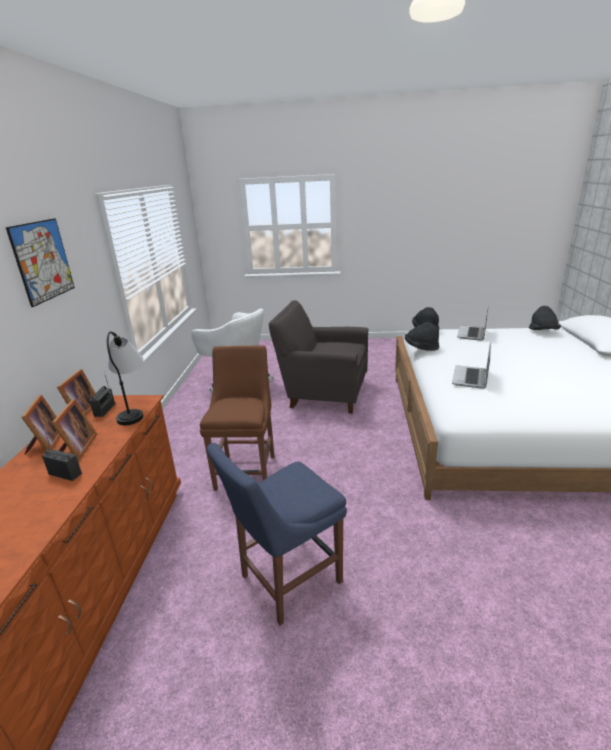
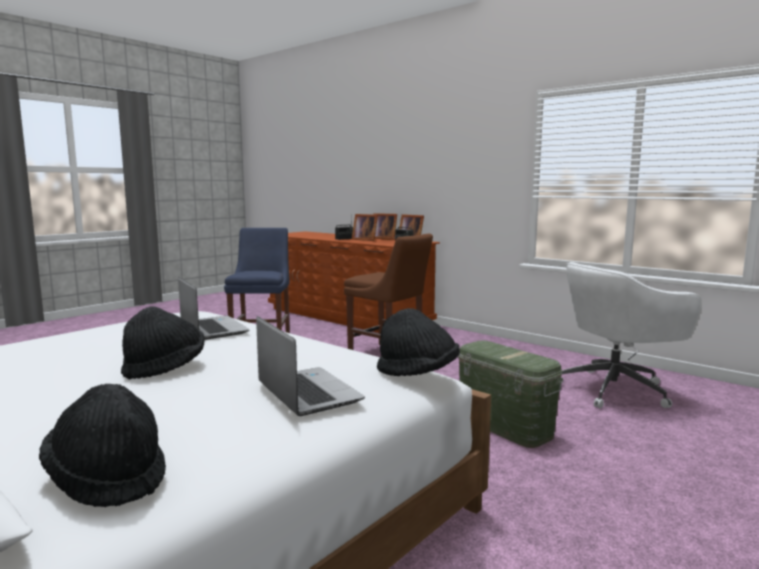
camera: 125 degrees right, 15 degrees down
(43, 261) = (447, 141): picture -> none
(134, 410) = (390, 244): table lamp -> none
(323, 393) = (505, 426): grey armchair -> green storage box
(421, 348) = (348, 343): black hat -> black hat (165, 368)

